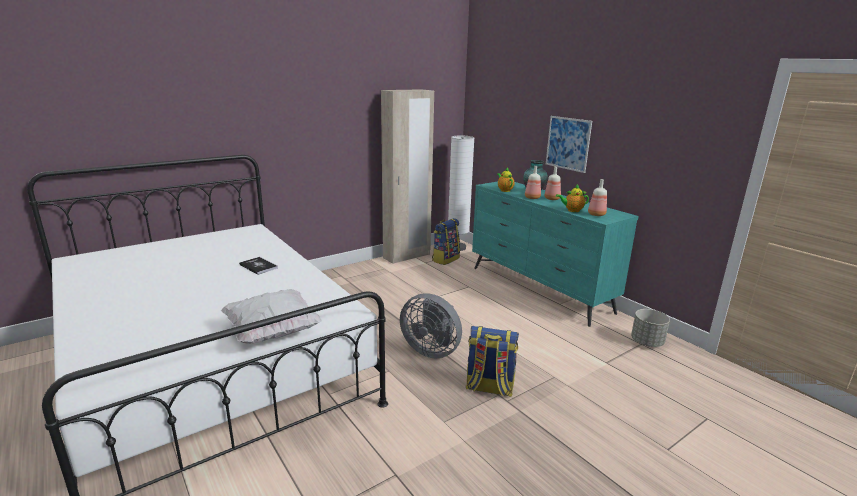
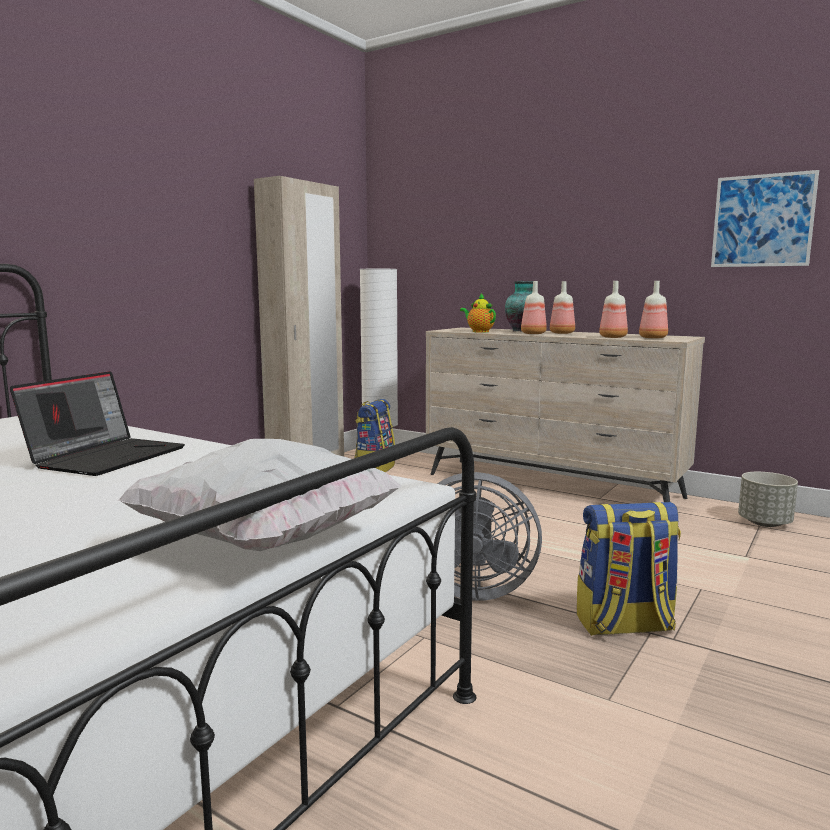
camera: 20 degrees left, 10 degrees down
(258, 266) = (107, 457): book -> laptop
(539, 289) = (551, 486): turquoise dresser -> beige dresser
(568, 143) = (565, 252): picture -> picture (762, 221)
(572, 210) = (613, 337): teapot -> bottle

